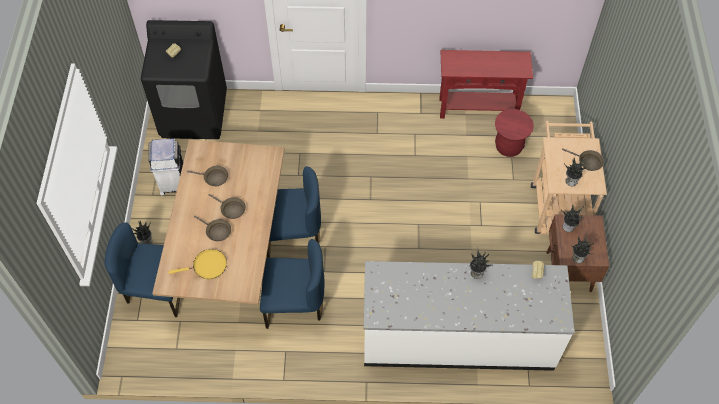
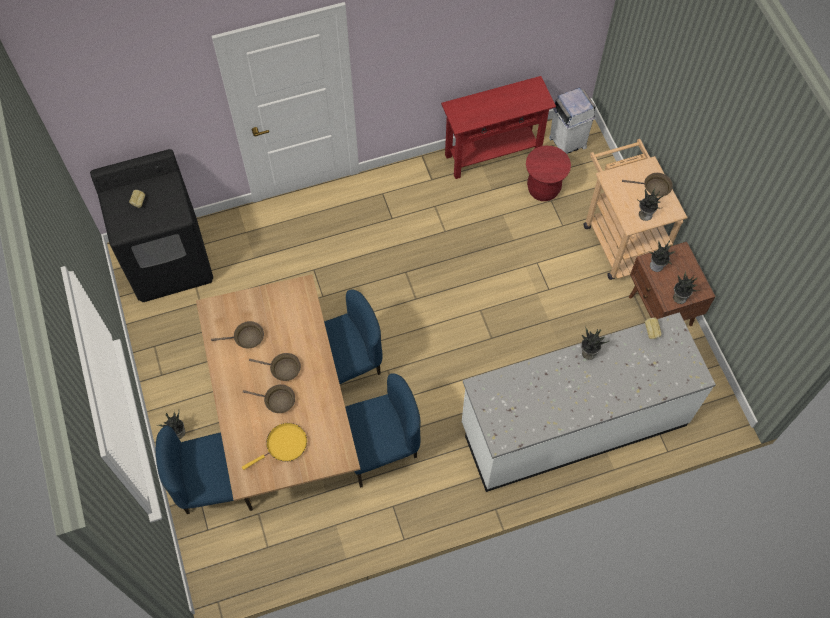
camera: 20 degrees left, 5 degrees up
(173, 183) = (180, 352): white trash can -> white trash can (567, 142)

